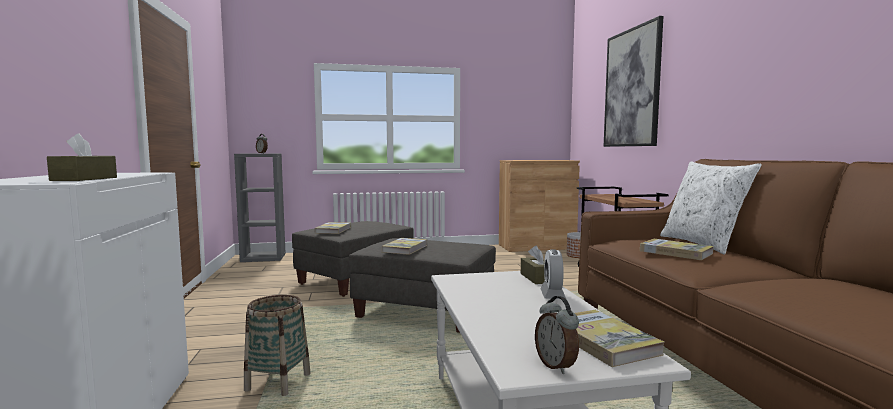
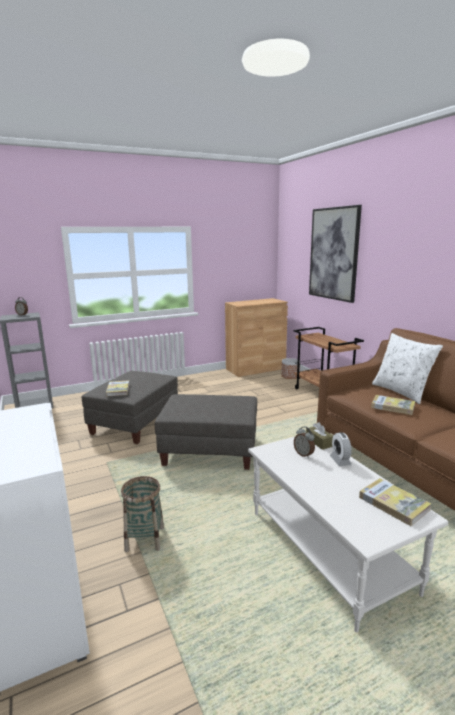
camera: 15 degrees left, 10 degrees up
(84, 179) = (35, 448): brown tissue box -> none
(405, 248) = (197, 411): book -> none
(556, 366) = (383, 531): alarm clock -> alarm clock (304, 454)

